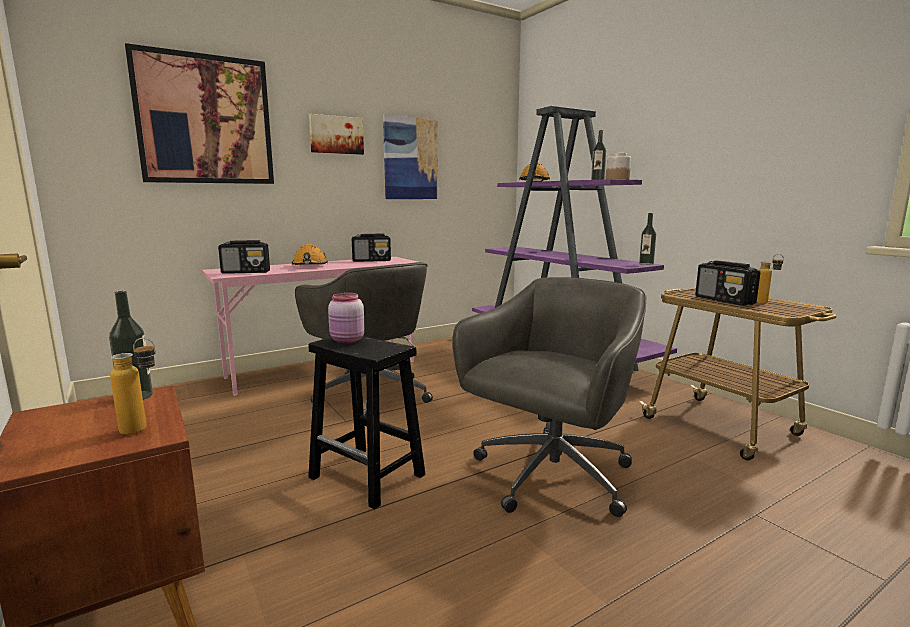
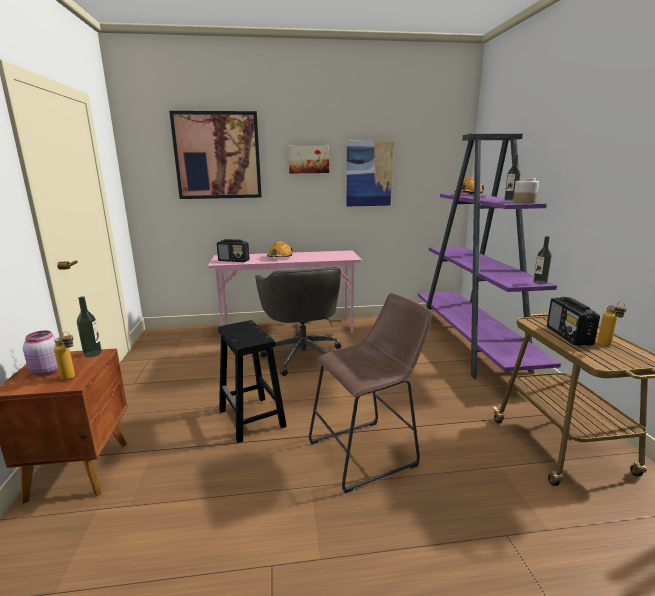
camera: 25 degrees right, 5 degrees up
(347, 340) = (241, 328): pink jar -> pink jar (46, 371)
(372, 260) = (328, 254): radio -> none
(550, 477) = (368, 452): grey office chair -> brown stool

